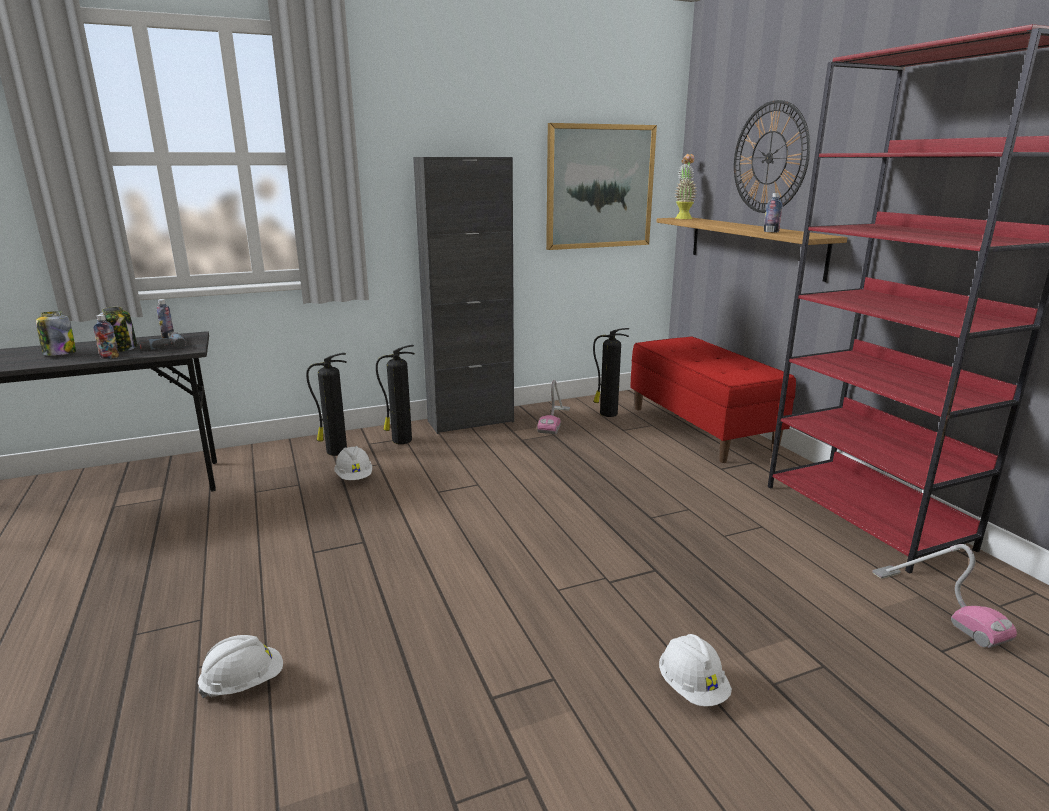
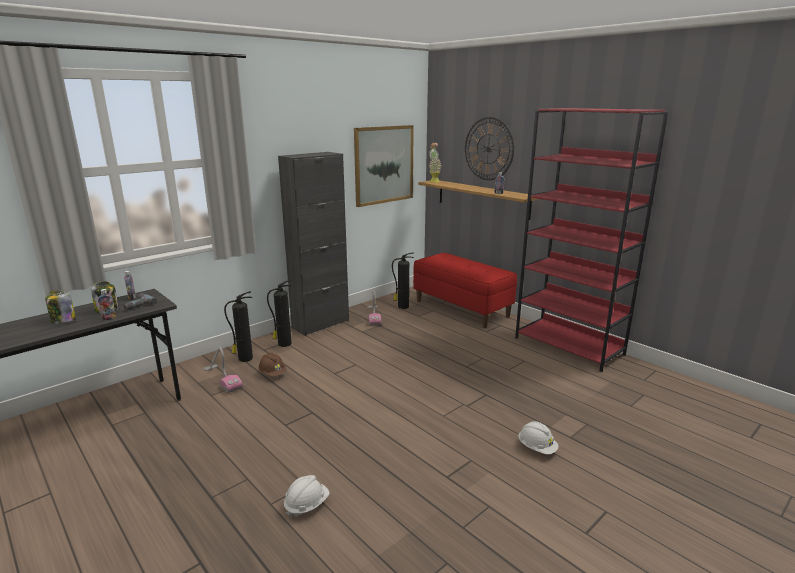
camera: 20 degrees left, 0 degrees up
(354, 477) = (272, 374): white hard hat -> brown hard hat
(936, 606) = (619, 385): vacuum cleaner -> vacuum cleaner (222, 379)

